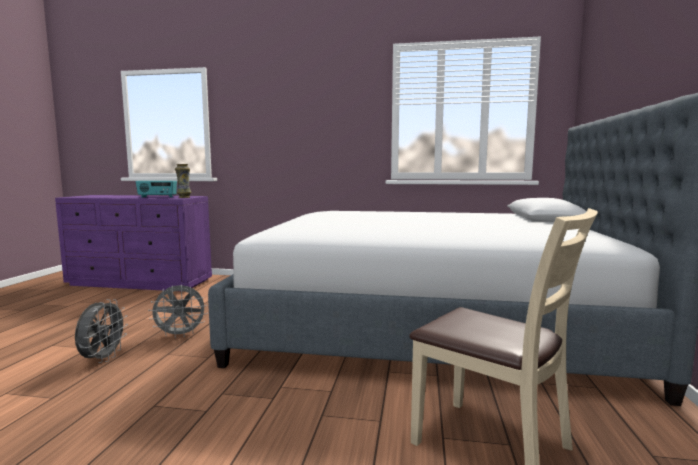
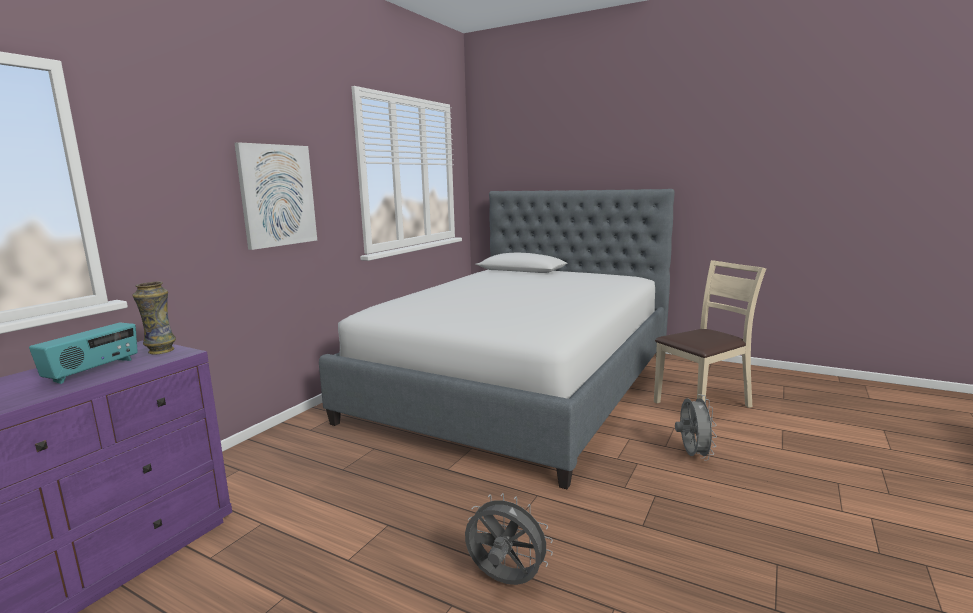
camera: 70 degrees left, 5 degrees up
(180, 335) = (452, 517): grey fan -> grey fan (692, 455)
(311, 129) = (277, 195): none -> picture

